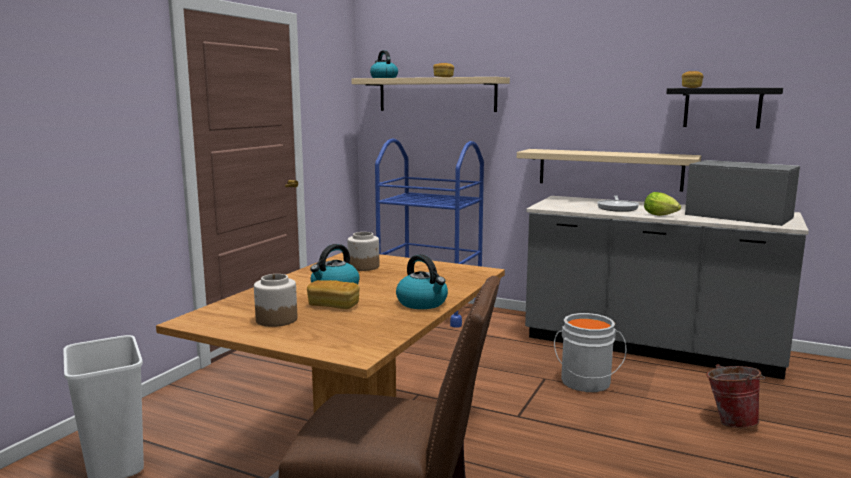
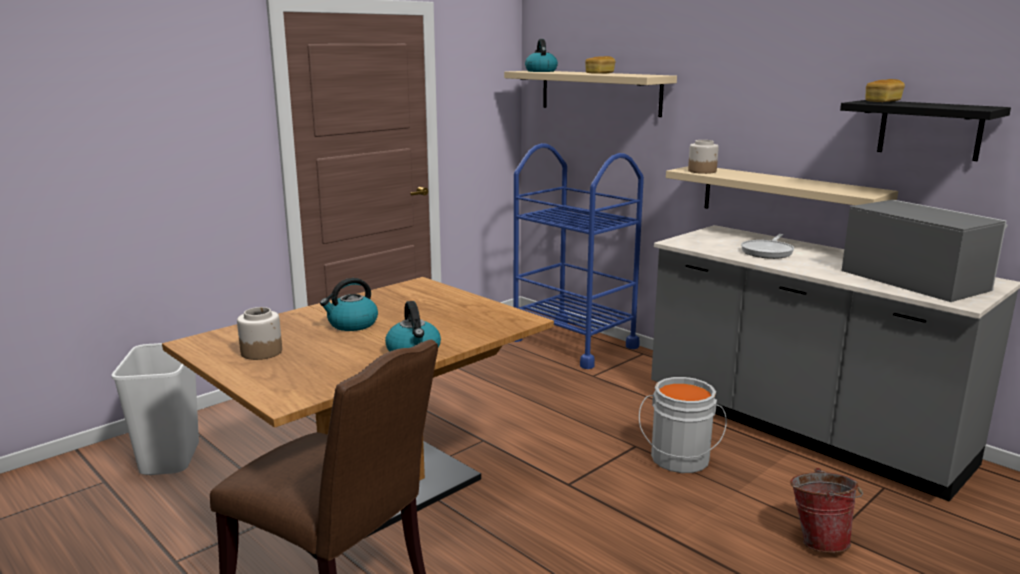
camera: 20 degrees right, 5 degrees up
(333, 305) = (328, 343): bread -> none
(364, 267) = (412, 300): jar -> jar (702, 171)
(662, 216) = (806, 270): lettuce -> none

